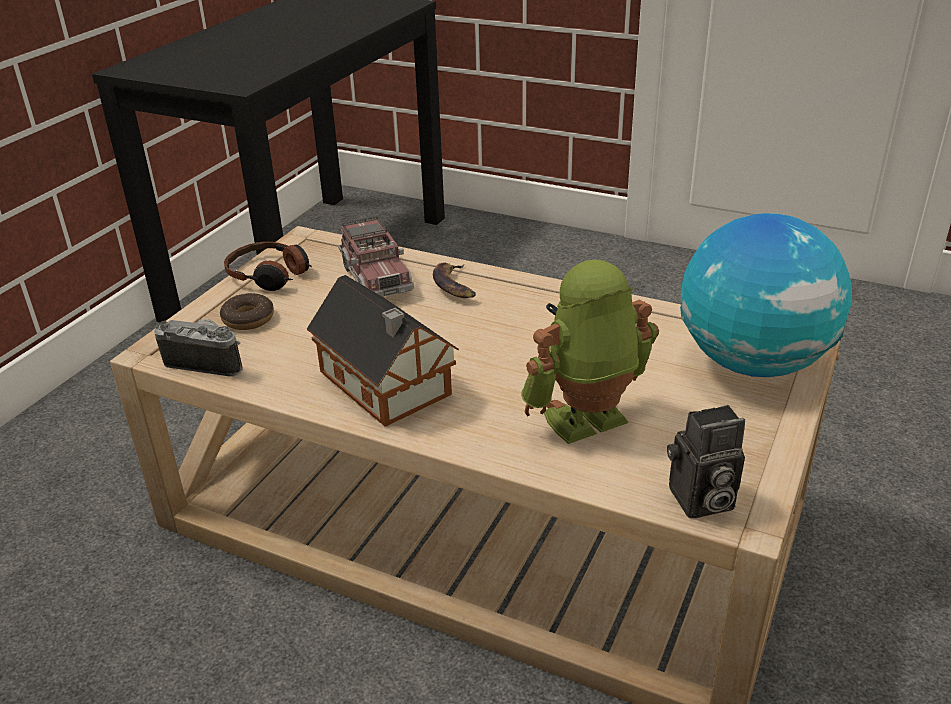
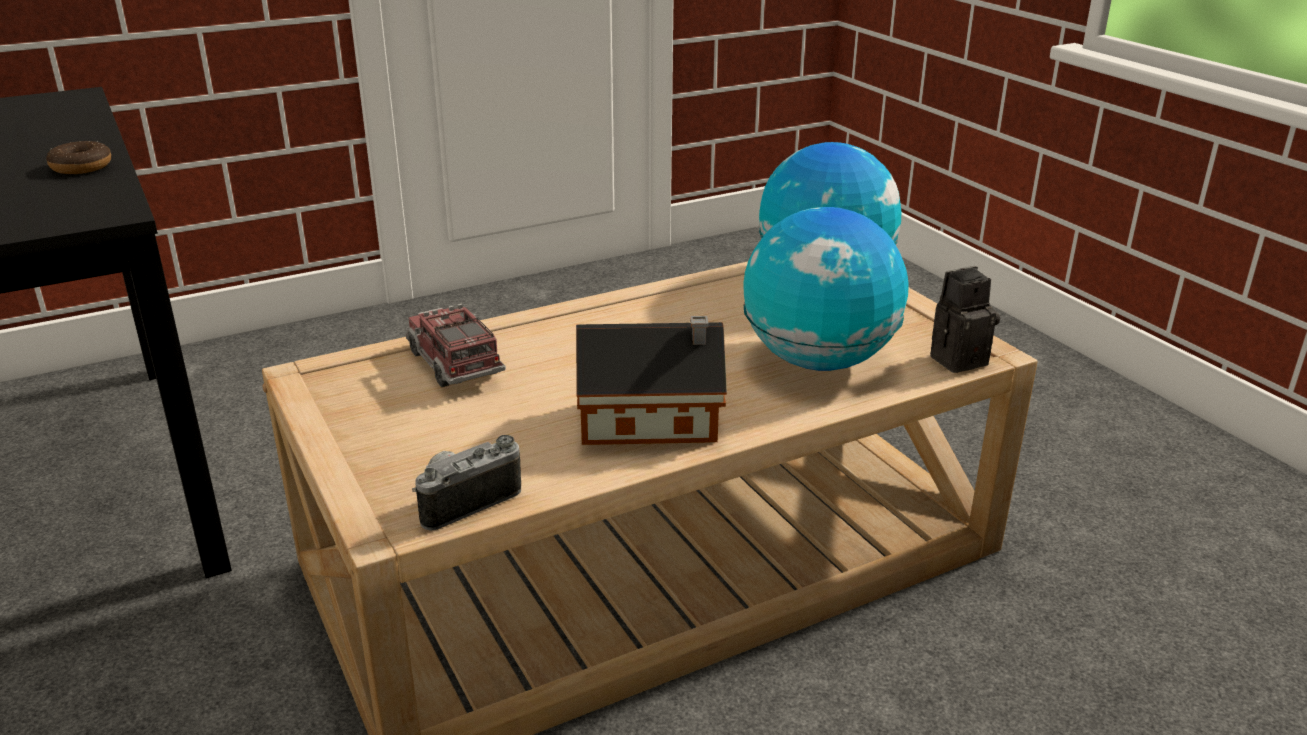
camera: 55 degrees left, 5 degrees down
(248, 319) = (411, 455): donut -> donut (81, 167)
(270, 276) = (341, 417): headphones -> none
(376, 277) = (454, 363): toy truck -> toy truck turned 135 degrees counterclockwise
(454, 285) = (536, 335): banana -> none
(587, 423) = (818, 361): toy robot -> globe
(700, 501) = (958, 358): camera -> camera turned 135 degrees counterclockwise

